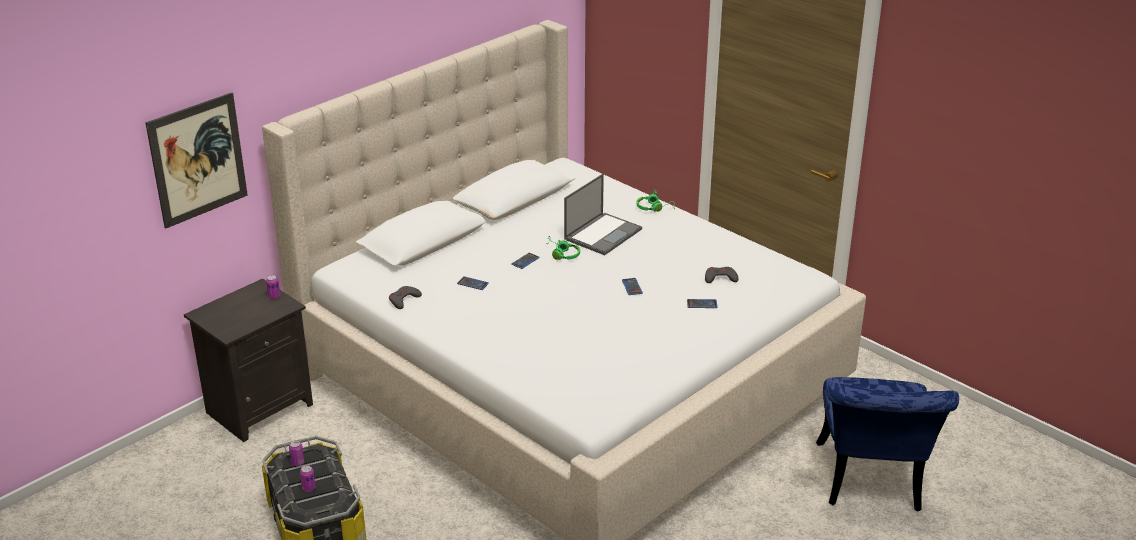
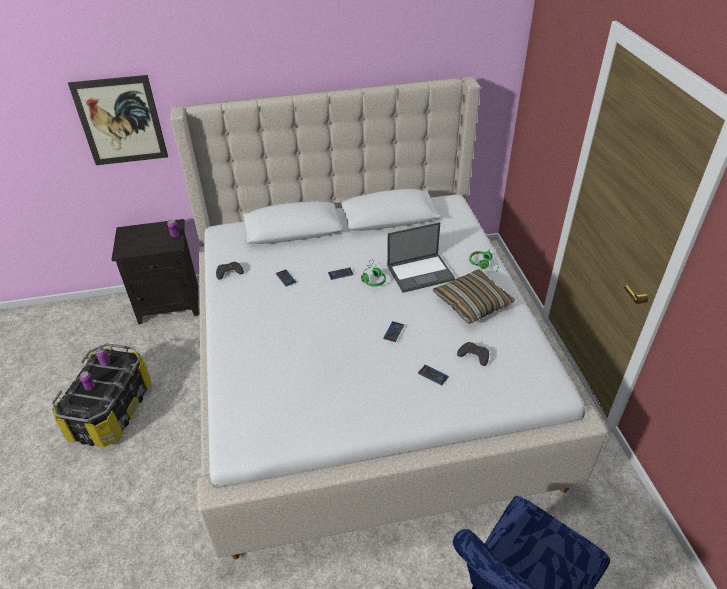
camera: 35 degrees right, 10 degrees up
(677, 241) = (472, 303): none -> pillow

